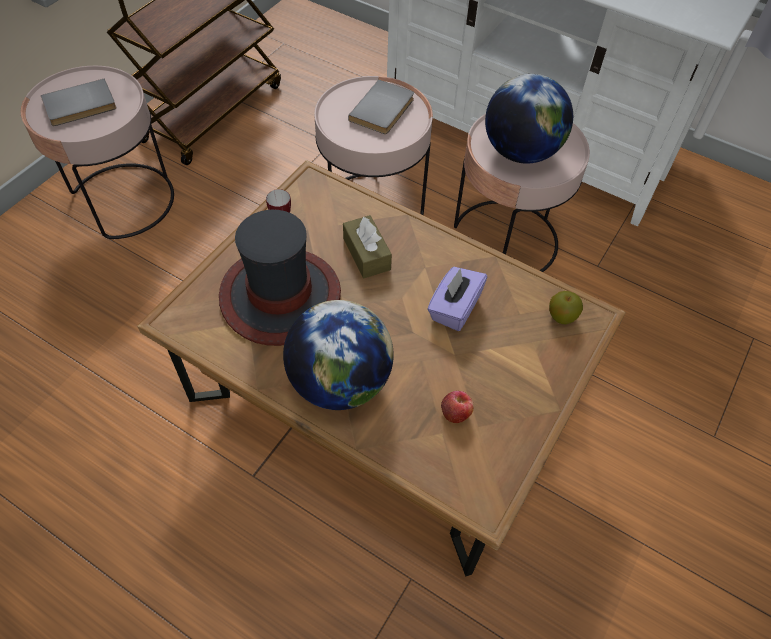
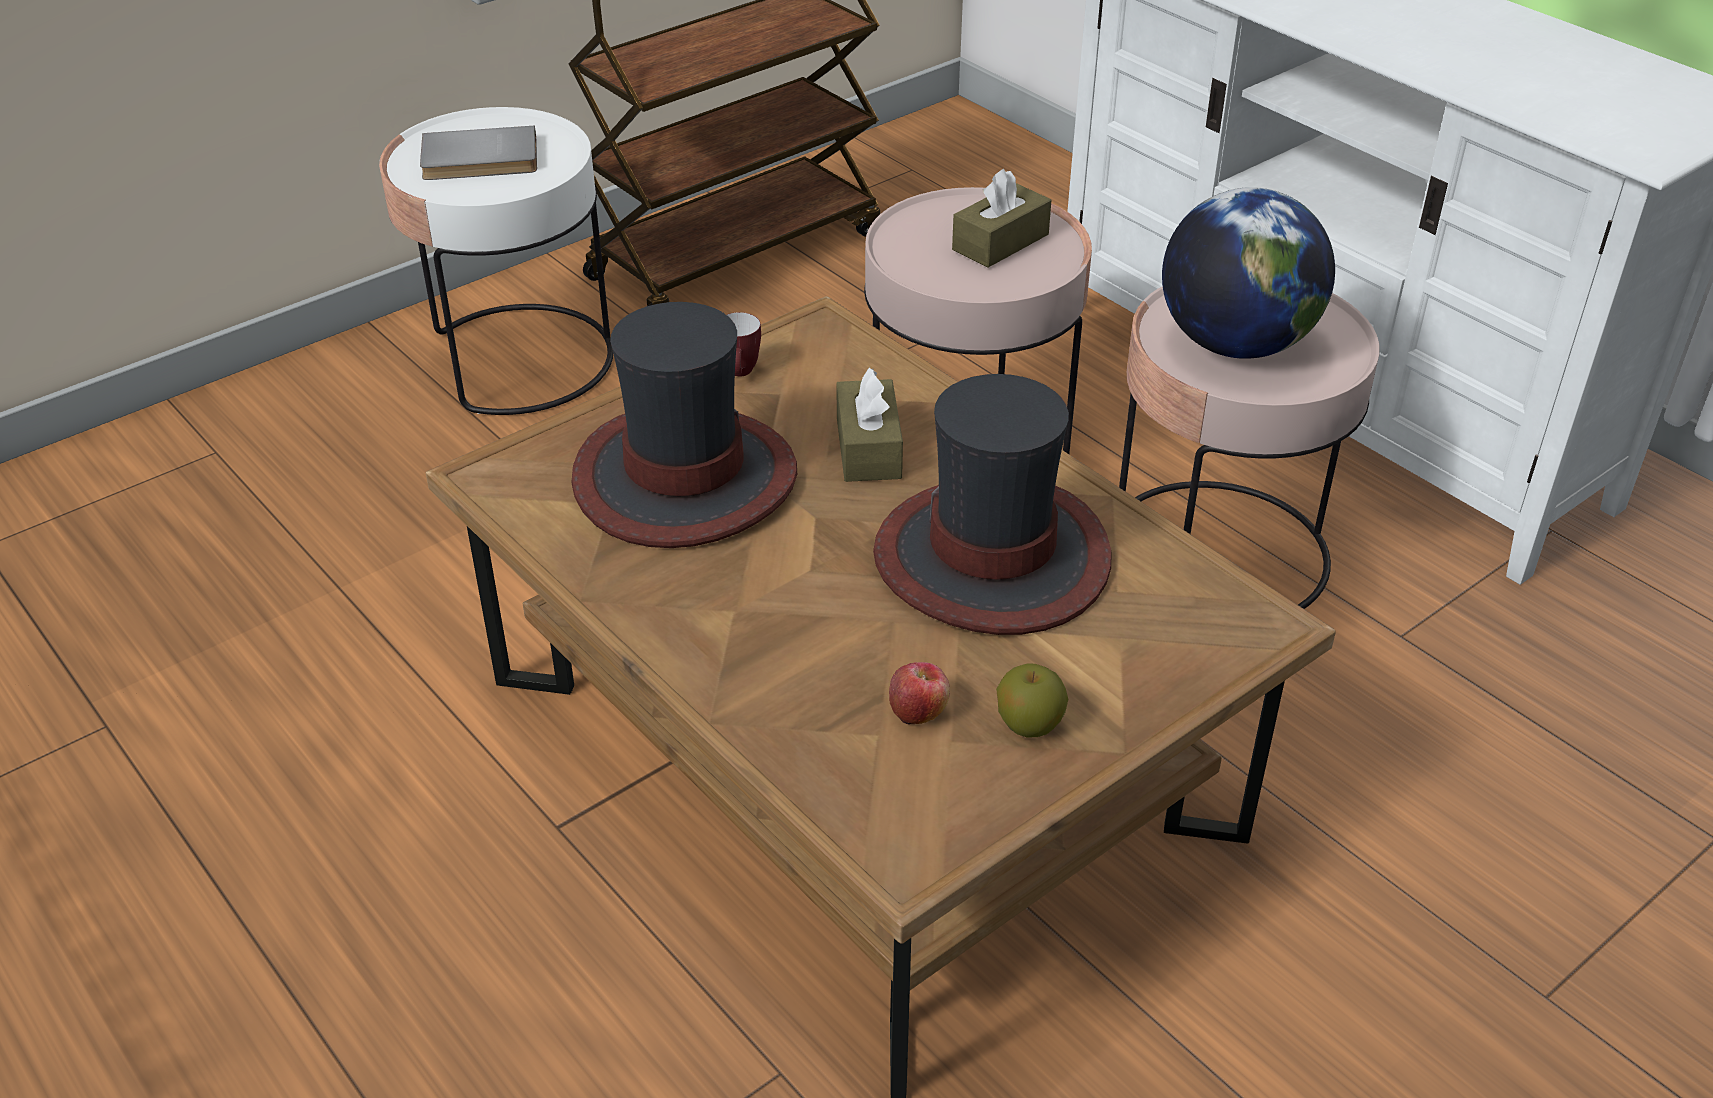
camera: 20 degrees right, 15 degrees down
(122, 201) = (517, 360): pink side table -> white side table
(340, 382) = (729, 620): globe -> none
(384, 110) = (1000, 242): grey book -> brown tissue box
(454, 308) = (993, 558): purple tissue box -> hat
(561, 316) = (1199, 611): apple -> apple (1029, 724)

